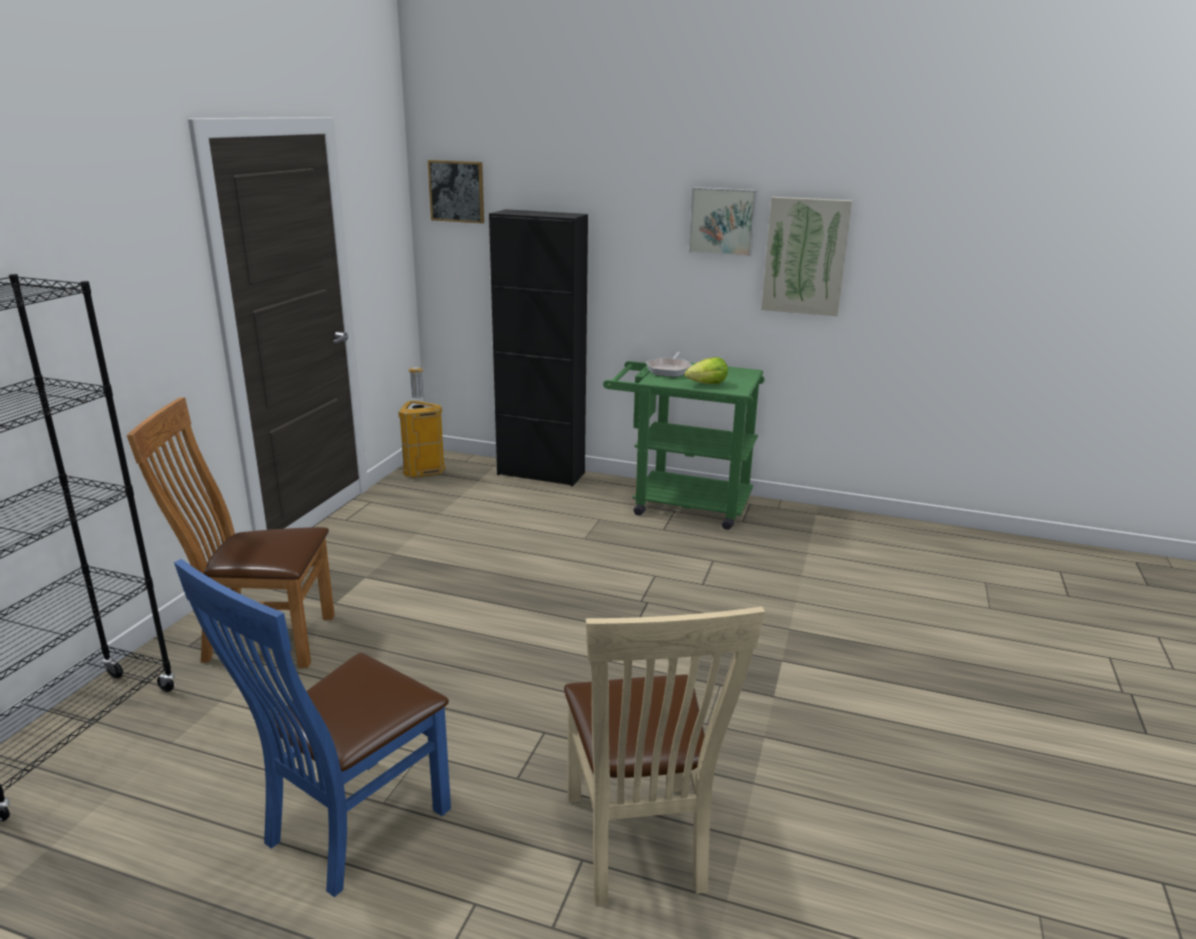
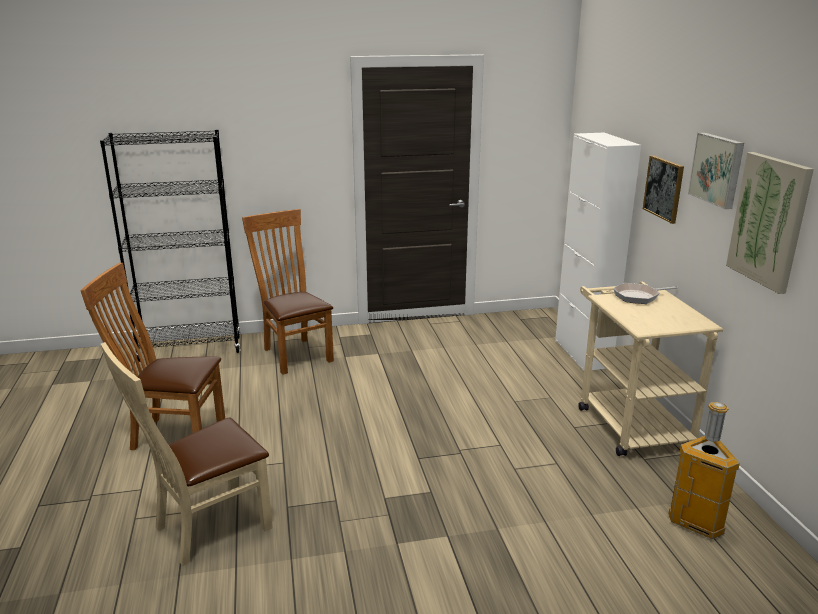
camera: 60 degrees right, 0 degrees up
(347, 829) = (172, 435): blue chair -> brown chair
(424, 472) = (520, 319): trash can -> trash can (696, 523)
(457, 191) = (588, 114): picture -> picture (664, 188)
(541, 474) = (582, 354): black cabinet -> white cabinet
(680, 503) = (628, 421): green cart -> beige cart
(707, 384) = (633, 316): lettuce -> none

